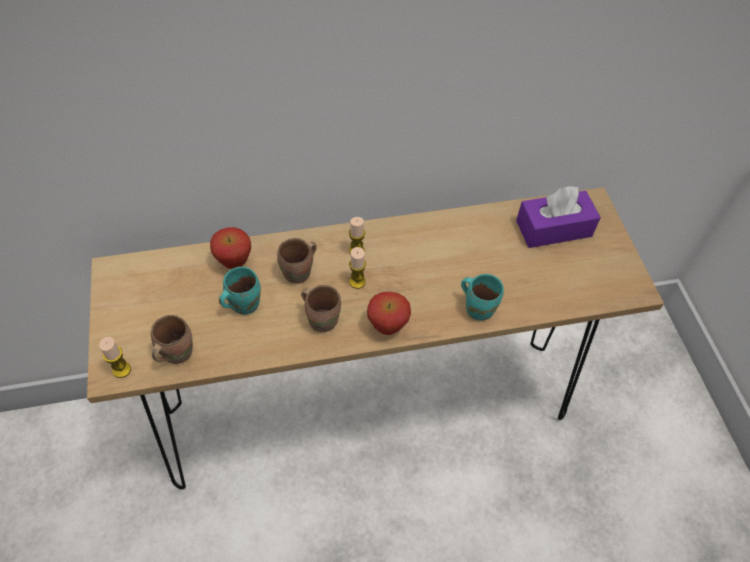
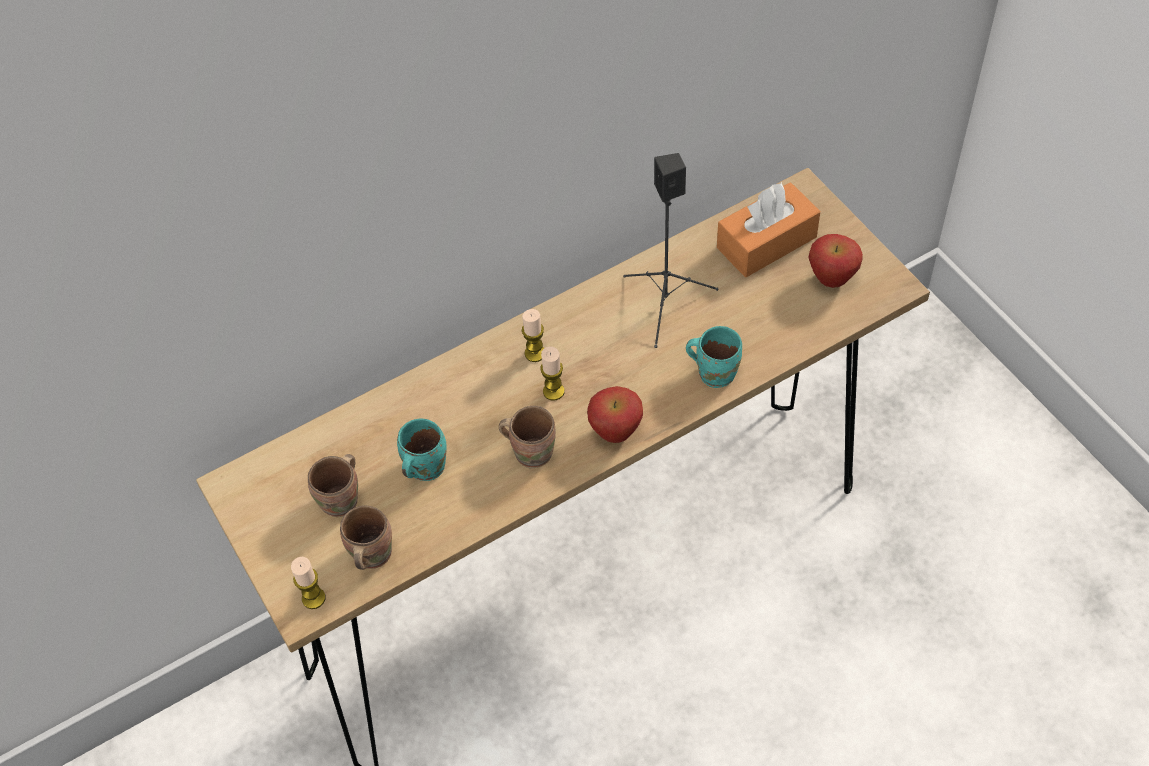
camera: 15 degrees left, 0 degrees up
(234, 263) = (387, 421): apple -> apple (831, 280)
(299, 273) = (476, 406): brown mug -> brown mug (343, 501)
(463, 248) = (666, 304): none -> black speaker
(553, 228) = (766, 242): purple tissue box -> orange tissue box

